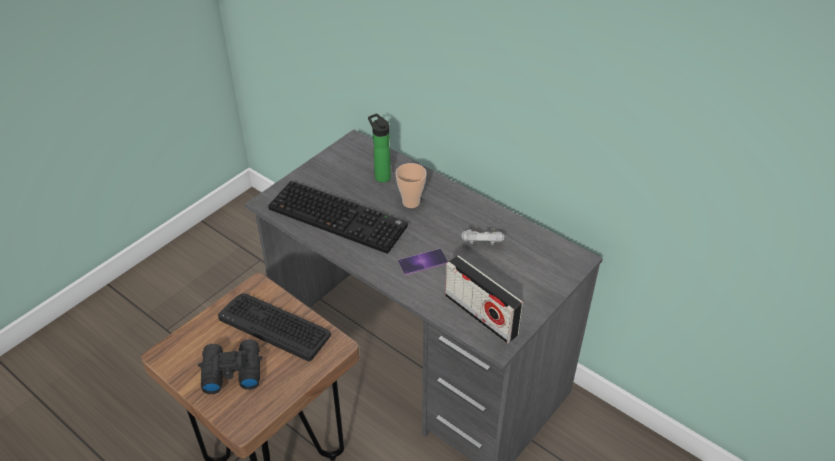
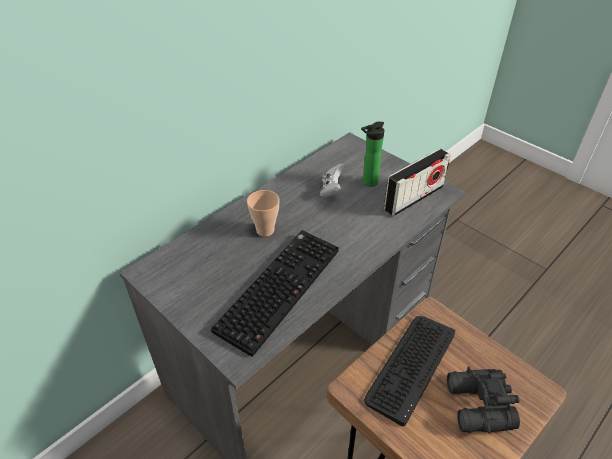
camera: 85 degrees left, 0 degrees up
(381, 176) = (216, 251): bottle -> bottle (368, 183)
(422, 262) = (351, 227): phone -> none

